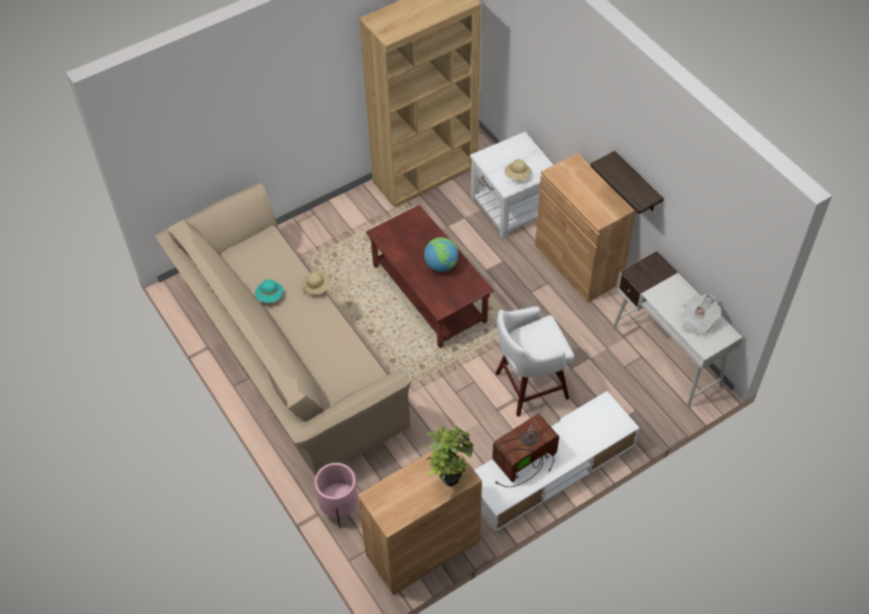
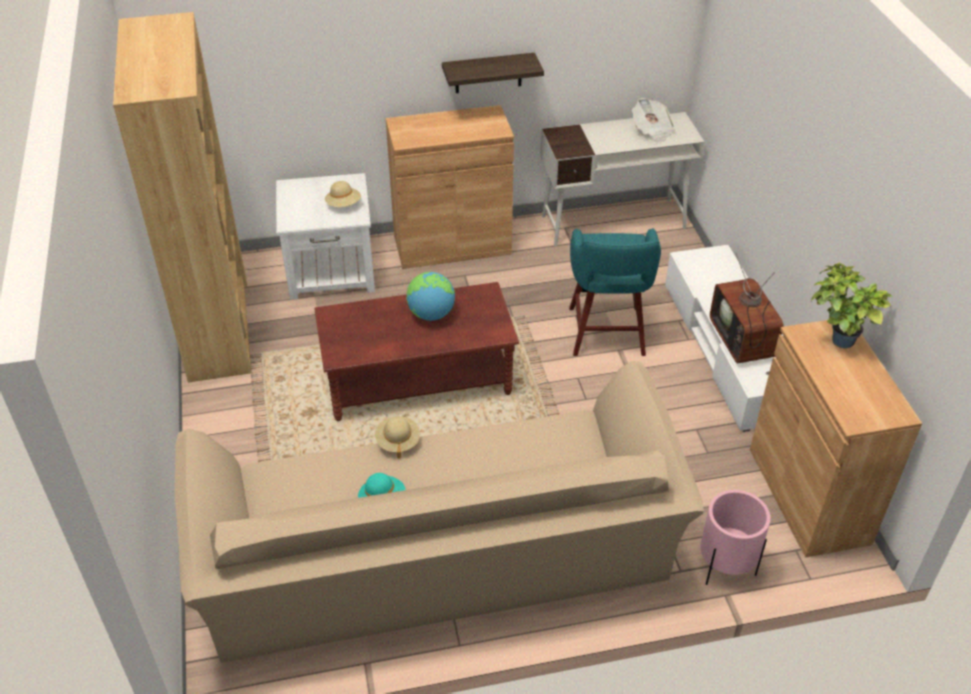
camera: 70 degrees left, 10 degrees down
(529, 386) = (606, 333): white stool -> turquoise stool

